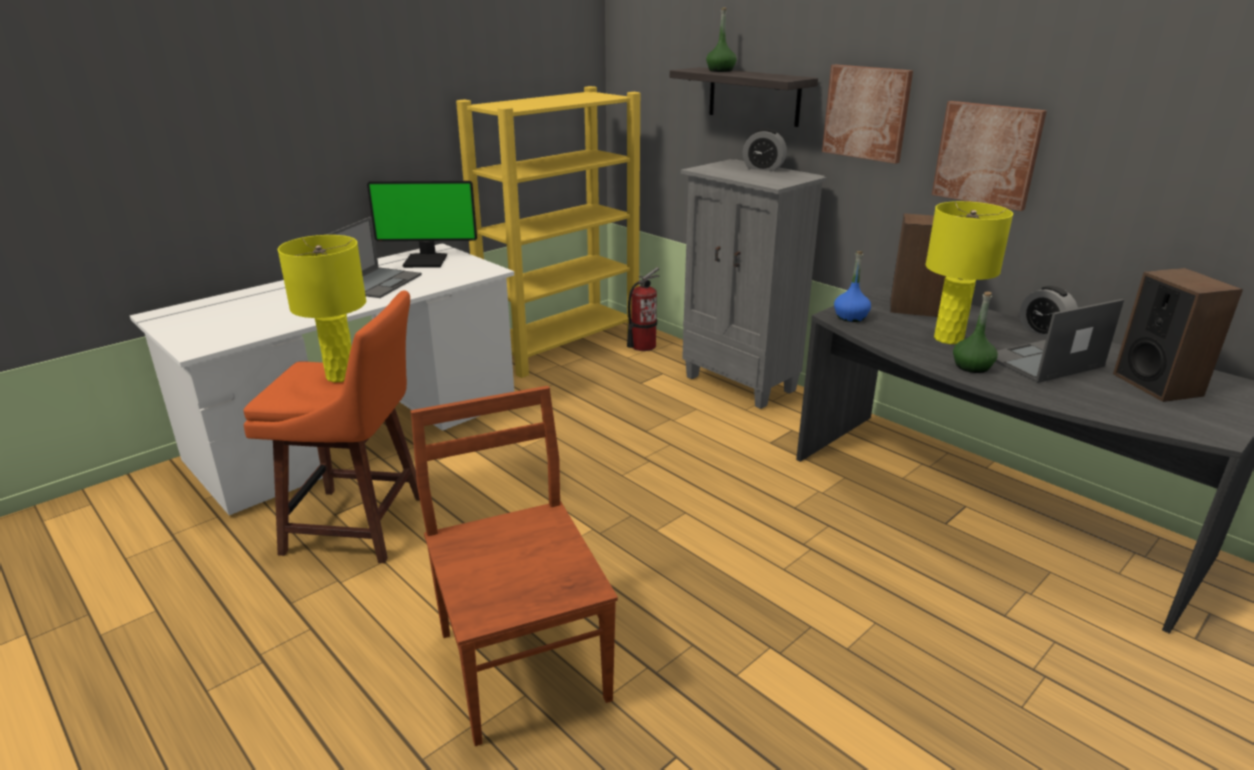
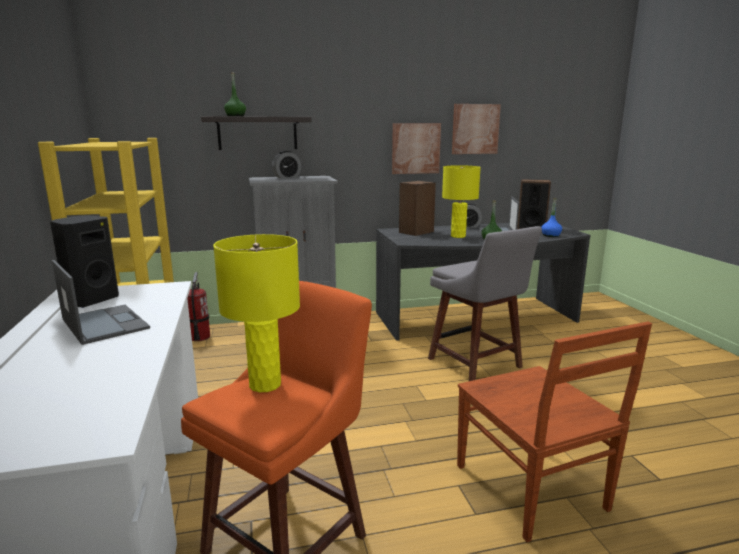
camera: 60 degrees left, 10 degrees down
(426, 261) = (91, 300): monitor -> black speaker
(522, 661) = (531, 489): brown chair -> brown chair turned 120 degrees counterclockwise
(806, 547) = (477, 364): none -> grey stool
(850, 317) = (411, 241): blue bottle -> blue bottle (550, 235)
(867, 113) = (344, 135): picture -> picture (475, 129)

